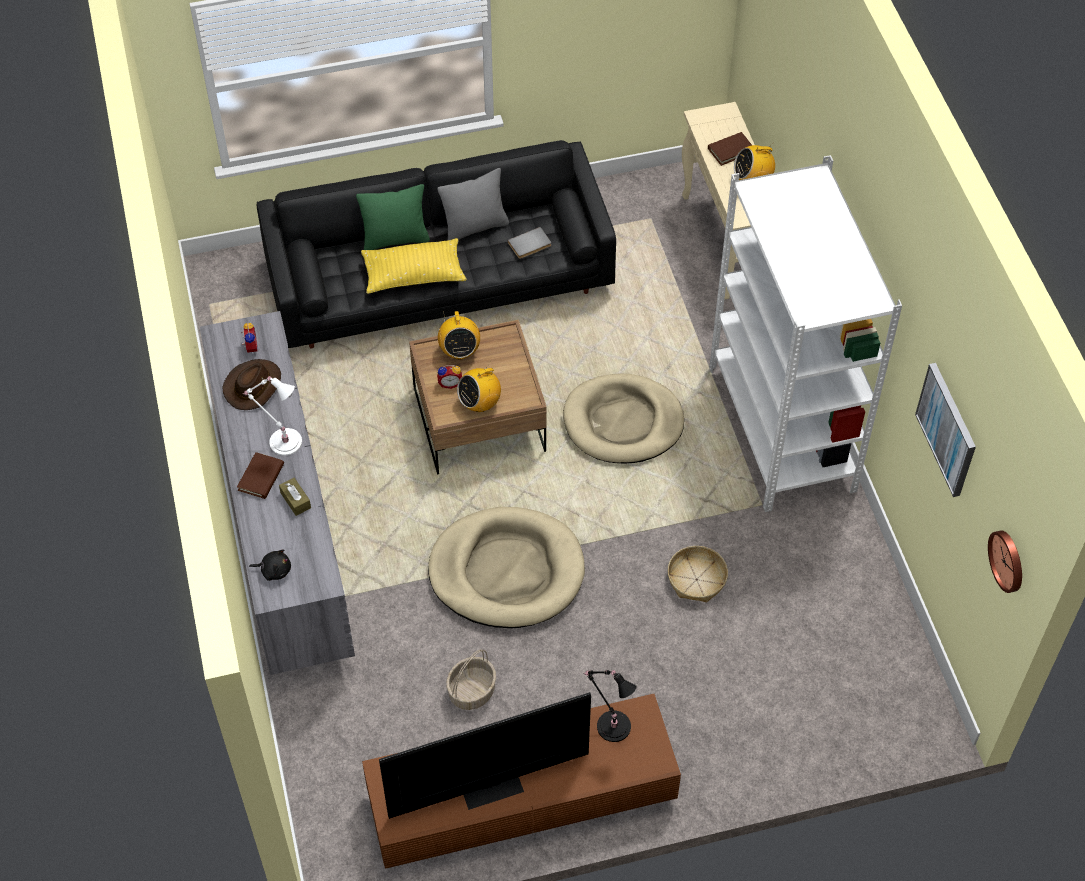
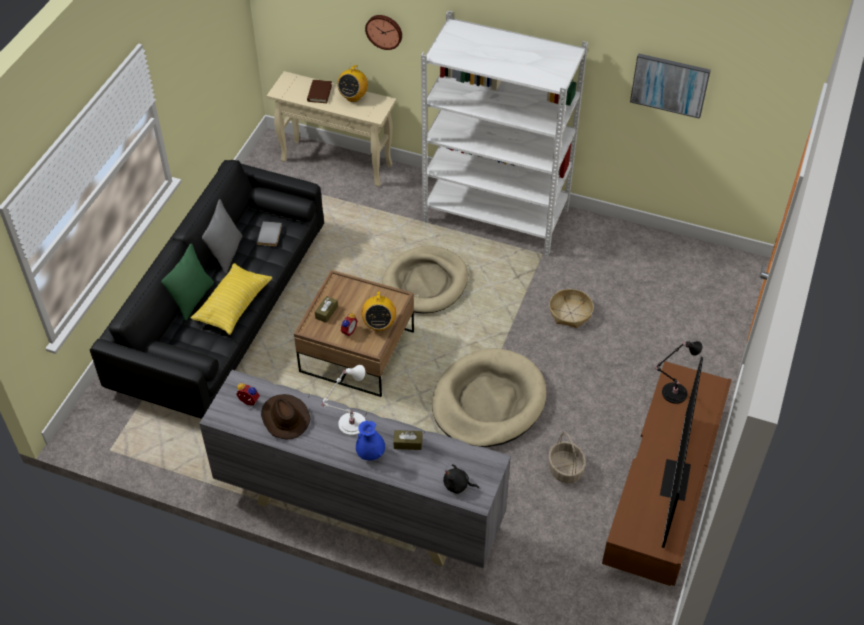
camera: 55 degrees left, 5 degrees down
(261, 477) = (370, 453): brown book -> blue vase
(274, 570) = (458, 485): black plush toy -> black plush toy turned 120 degrees counterclockwise
(459, 351) = (326, 312): radio -> brown tissue box
(1008, 560) = (777, 111): wall clock -> wall clock (384, 31)

